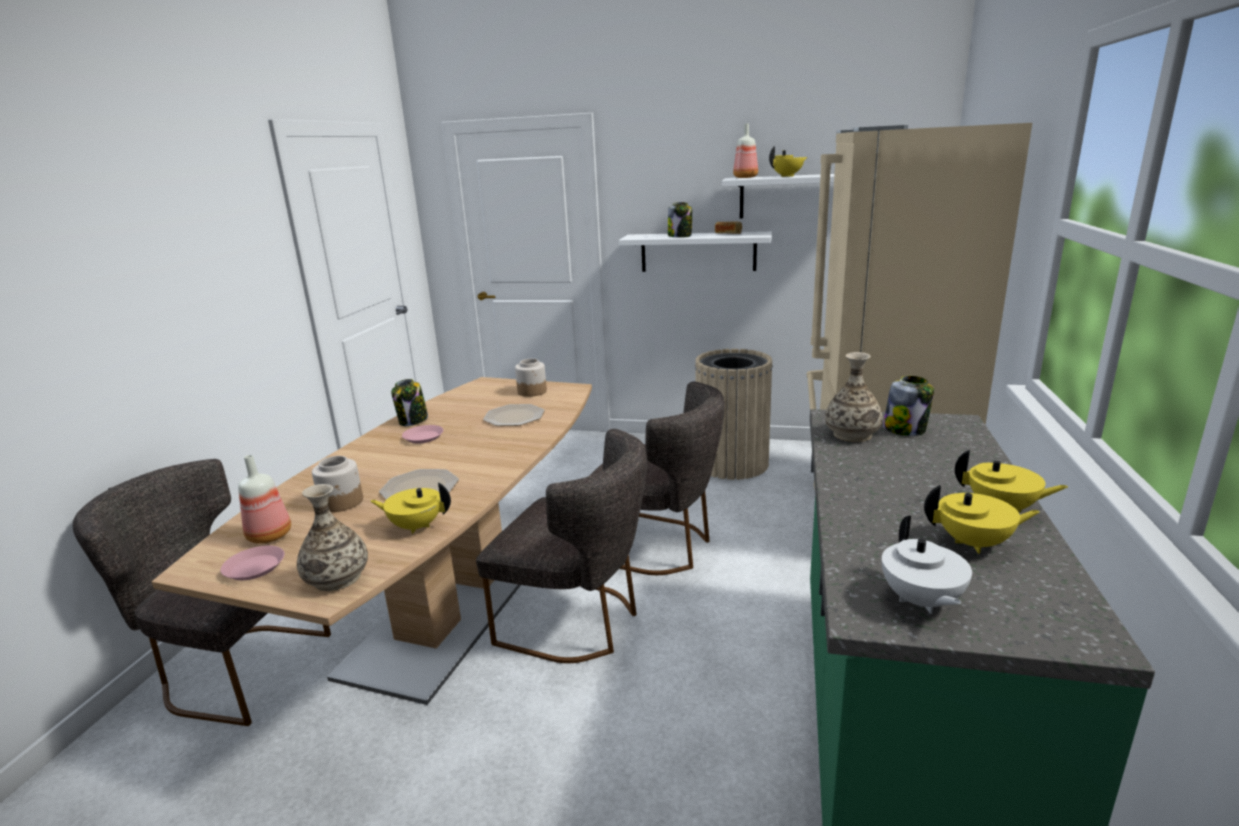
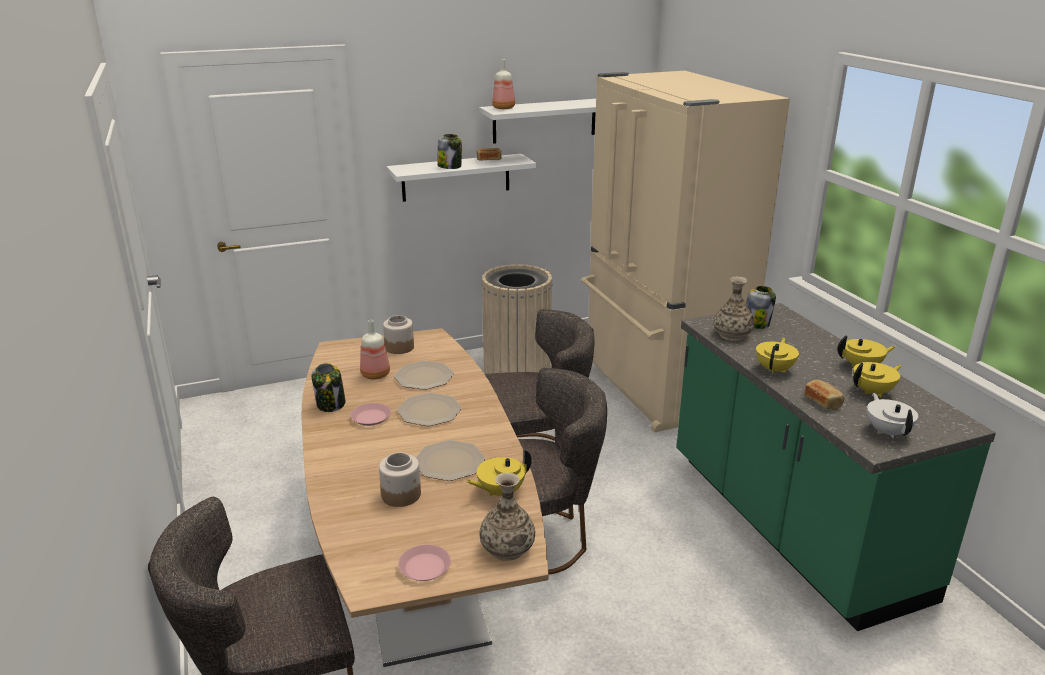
camera: 35 degrees left, 5 degrees up
(271, 535) = (389, 540): bottle -> bottle (375, 374)
(473, 444) = (429, 411): none -> plate
(787, 176) = (540, 106): yellow teapot -> yellow teapot (775, 369)
(869, 534) = (823, 402): none -> bread
(920, 601) = (887, 432): white teapot -> white teapot turned 150 degrees counterclockwise

